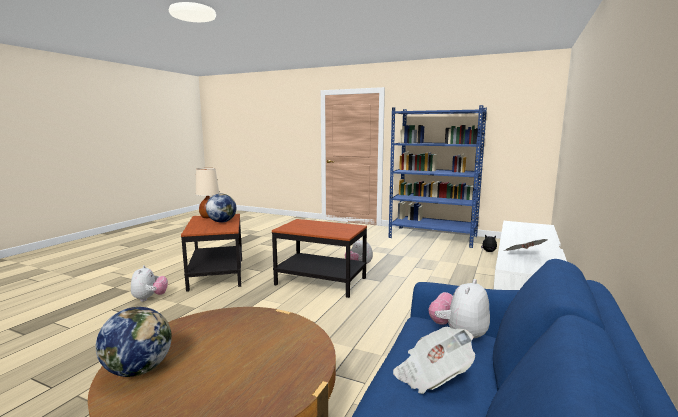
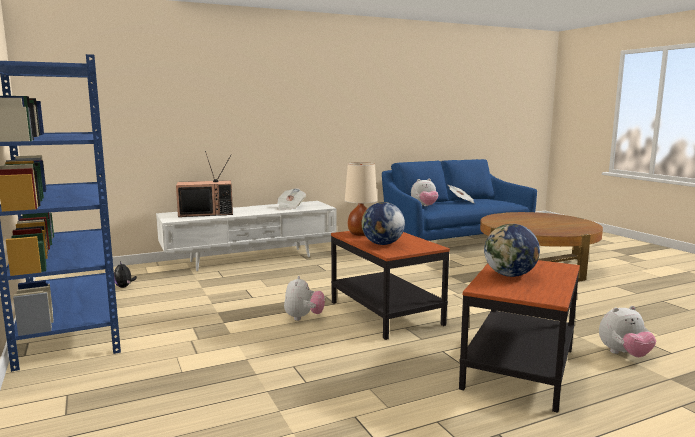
camera: 140 degrees left, 0 degrees up
(139, 370) = (581, 226): globe -> globe (382, 244)
(149, 298) = (624, 354): plush toy -> plush toy turned 135 degrees counterclockwise
(209, 217) = (530, 292): beige table lamp -> beige table lamp (360, 234)
(531, 232) = (206, 213): none -> television

